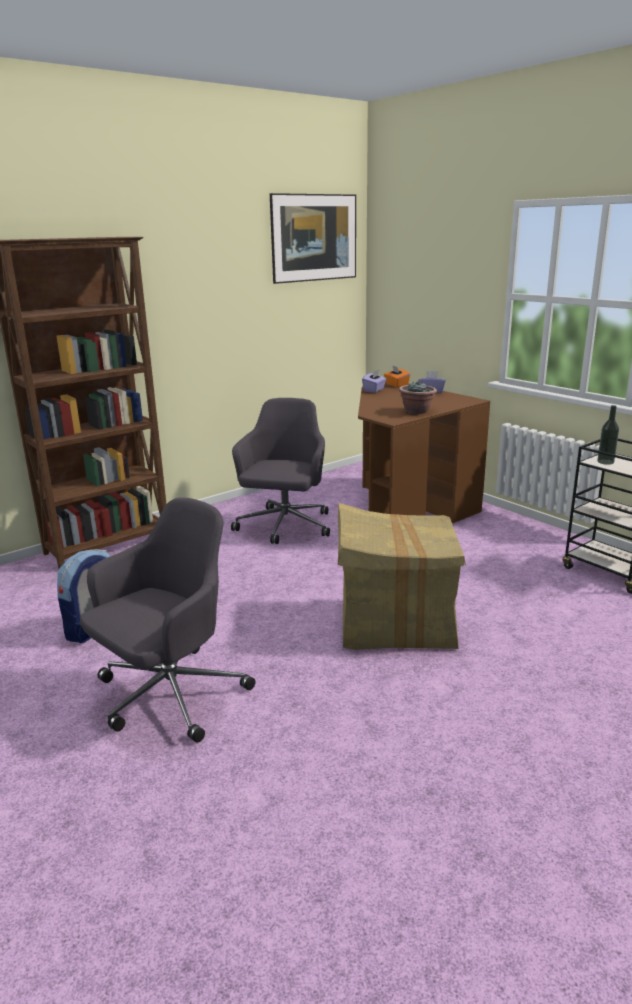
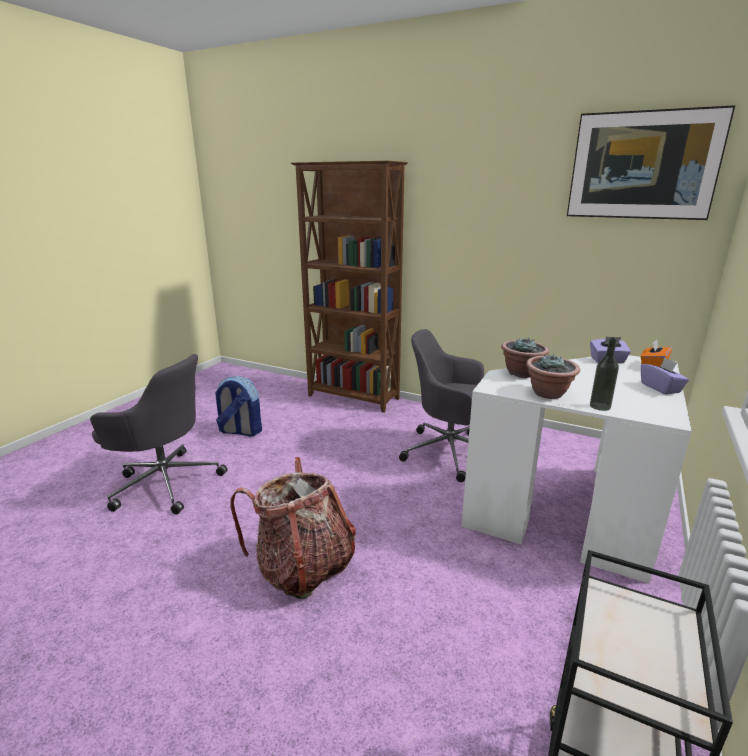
camera: 65 degrees right, 0 degrees up
(284, 526) = (450, 452): grey office chair -> grey office chair turned 150 degrees counterclockwise
(374, 410) = (521, 373): none -> potted plant
(395, 622) = (303, 567): cardboard box -> backpack
(404, 509) = (573, 513): brown desk -> white desk
(605, 462) = (621, 612): bottle -> bottle (600, 406)

